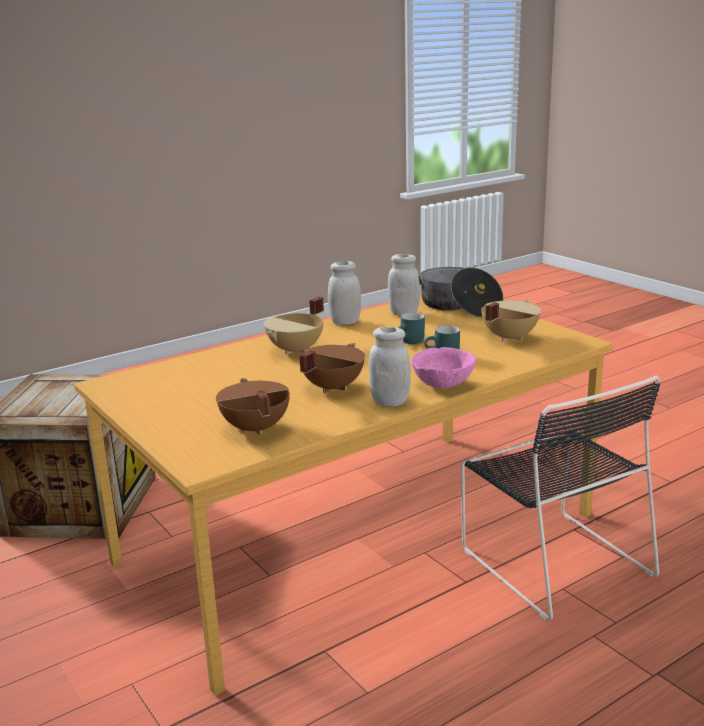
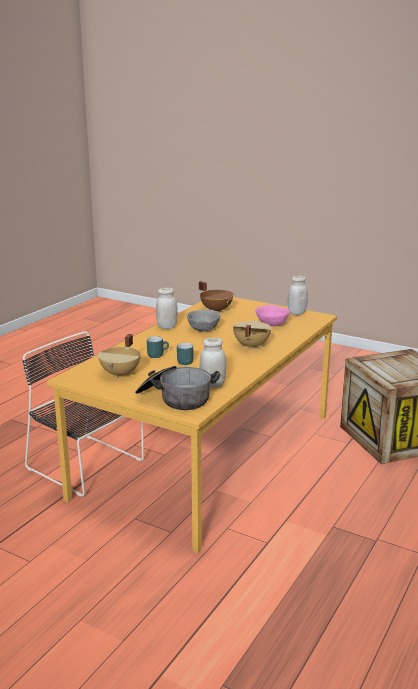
camera: 155 degrees right, 0 degrees up
(331, 387) = (203, 329): brown cooking pot -> grey bowl
(345, 322) = (247, 370): white jar -> white jar (296, 313)
(444, 385) = (145, 338): pink bowl -> pink bowl (271, 324)

